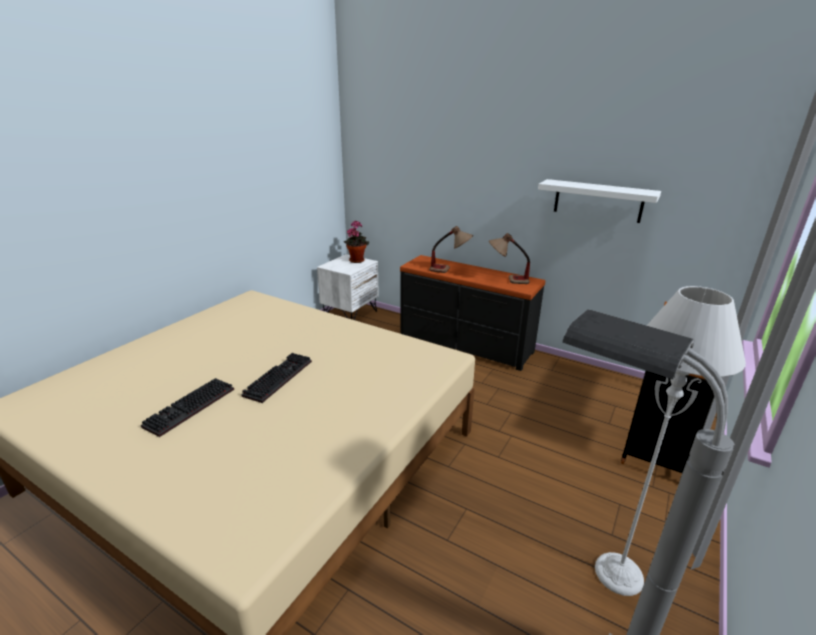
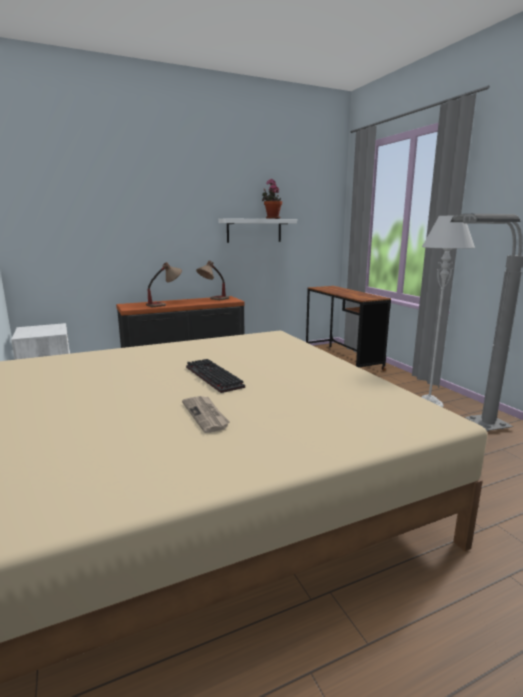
camera: 55 degrees left, 10 degrees down
(190, 409) = (206, 415): keyboard -> newspaper
(357, 260) = (43, 327): potted plant -> potted plant (271, 218)

